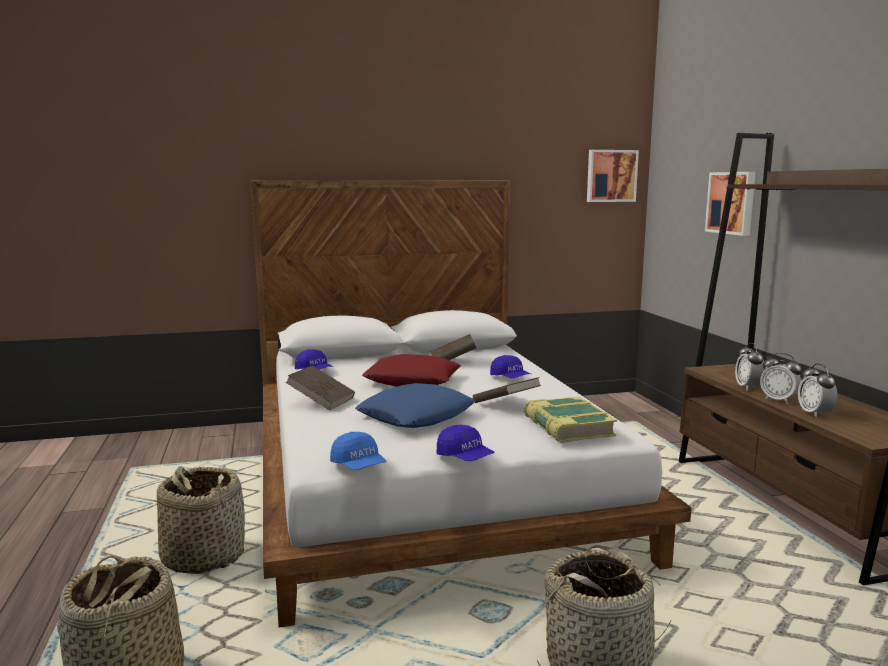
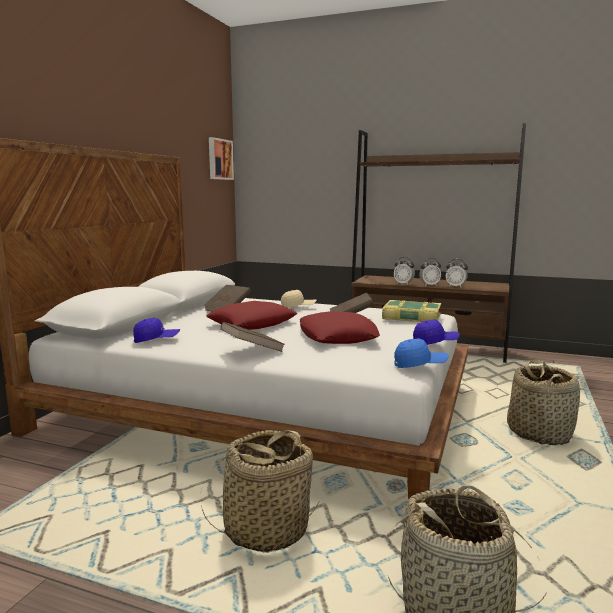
camera: 55 degrees left, 0 degrees up
(416, 416) = (337, 336): blue pillow -> red pillow
(510, 378) = (298, 307): blue cap -> beige cap
(732, 203) = (329, 177): picture -> none

